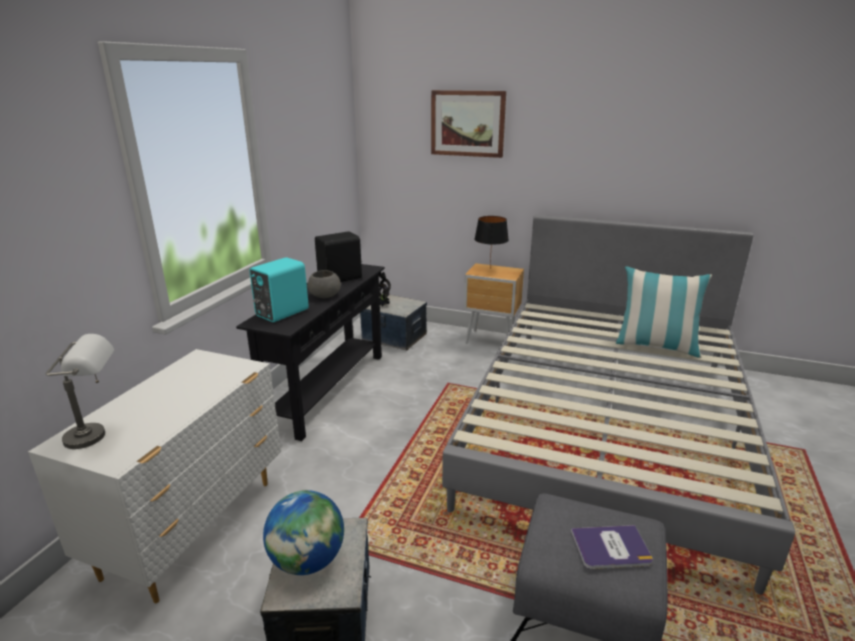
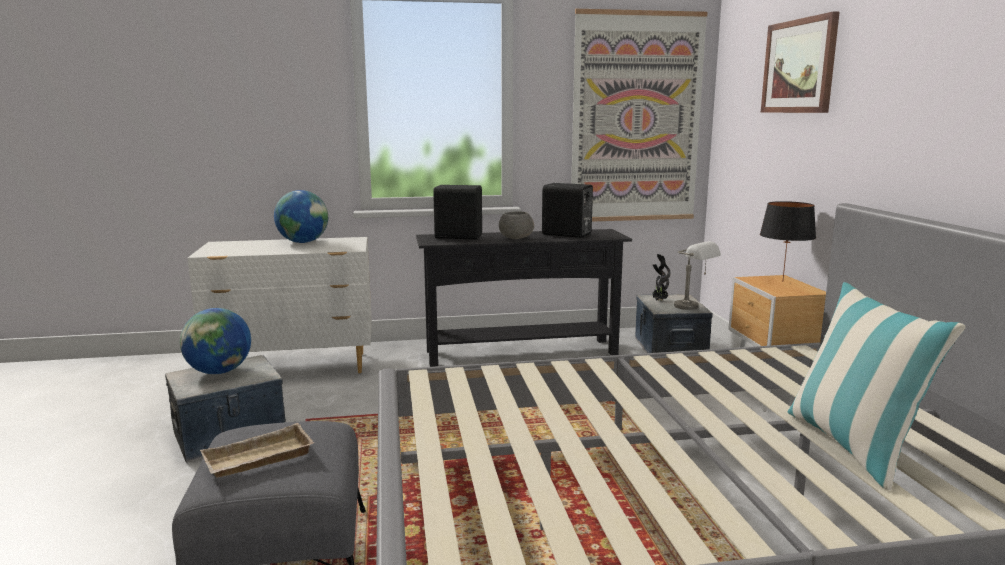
camera: 60 degrees right, 10 degrees down
(99, 435) = (232, 246): grey table lamp -> grey table lamp (694, 308)
(164, 387) = (303, 242): none -> globe
(280, 313) = (458, 236): turquoise speaker -> black speaker
(326, 164) = (636, 119): none -> picture
(611, 548) = (258, 460): book -> beige tray

